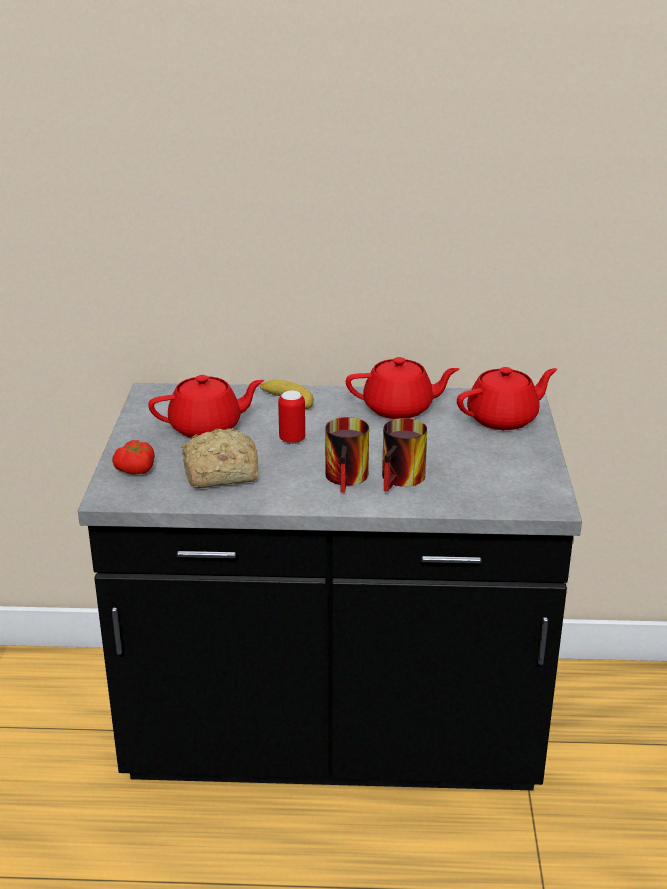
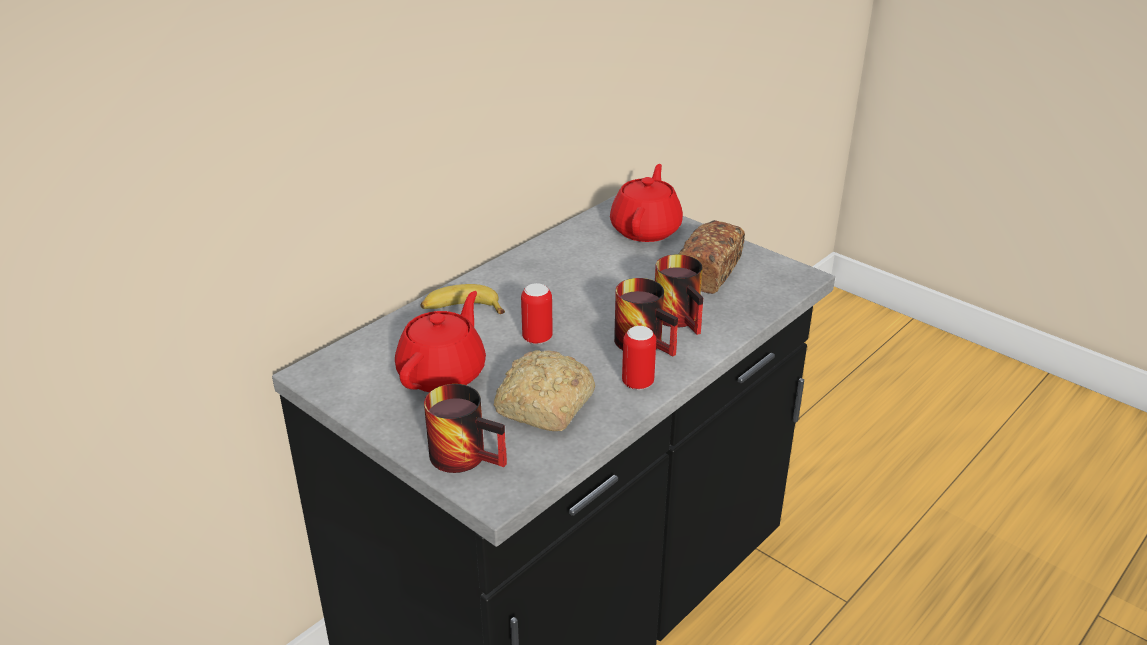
camera: 50 degrees left, 5 degrees up
(136, 470) = (468, 454): tomato -> mug
(293, 495) = (637, 383): none -> can
(399, 409) = (561, 262): red teapot -> none
(486, 465) = (708, 272): none -> bread

